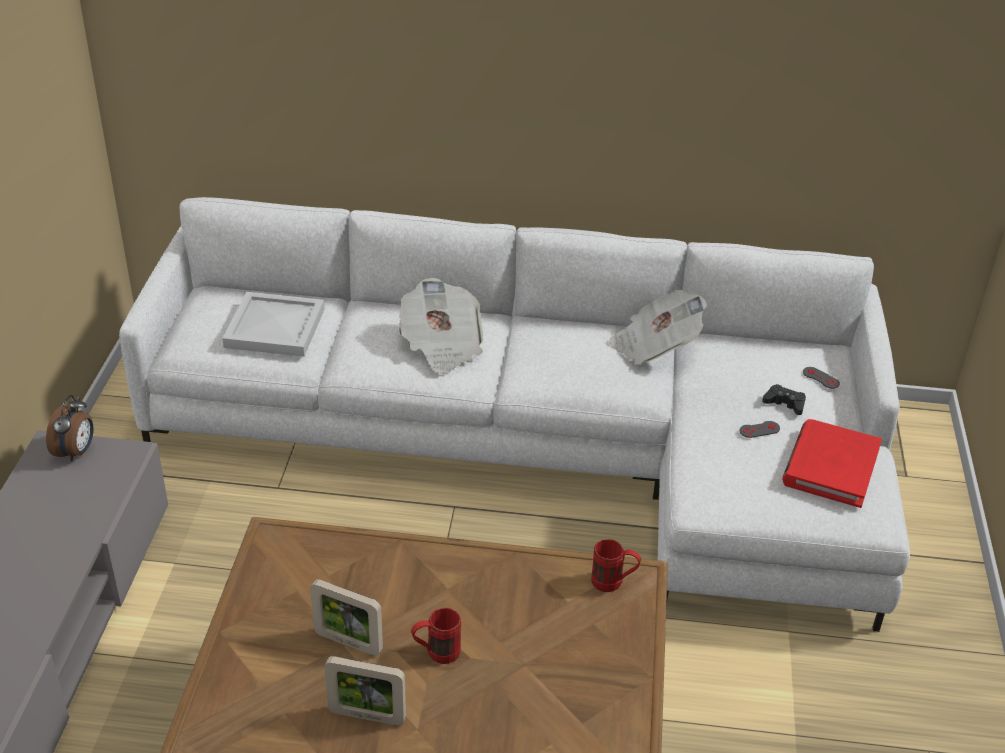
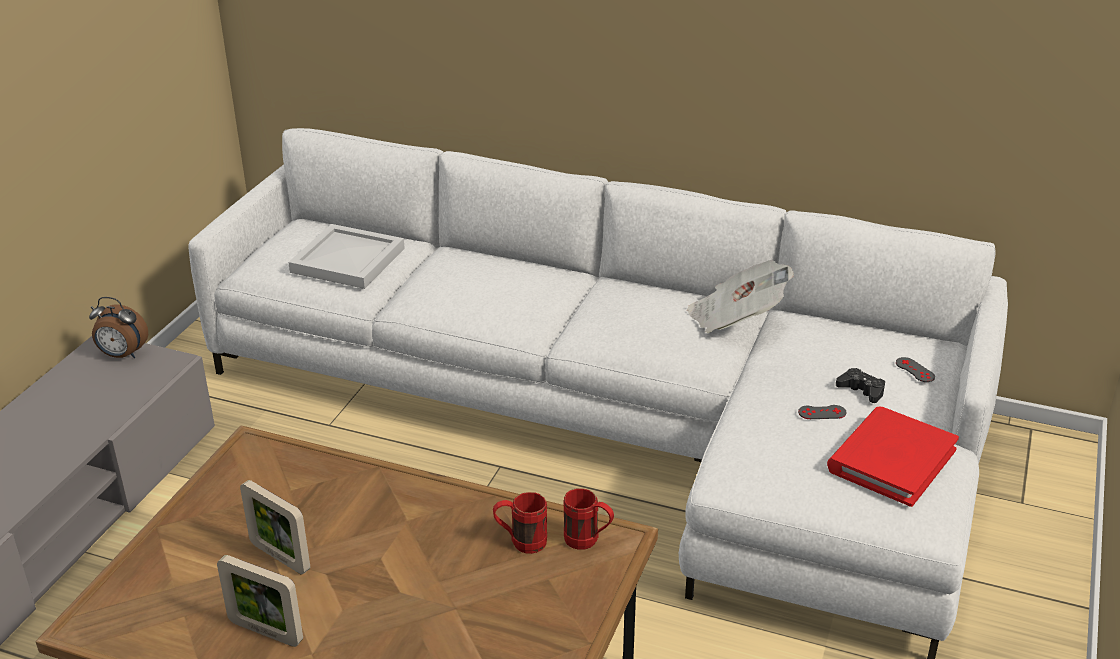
camera: 15 degrees right, 5 degrees down
(76, 452) = (122, 355): alarm clock -> alarm clock turned 75 degrees clockwise
(436, 654) = (365, 582): red mug -> red mug (521, 543)
(441, 345) = (508, 293): newspaper -> none

